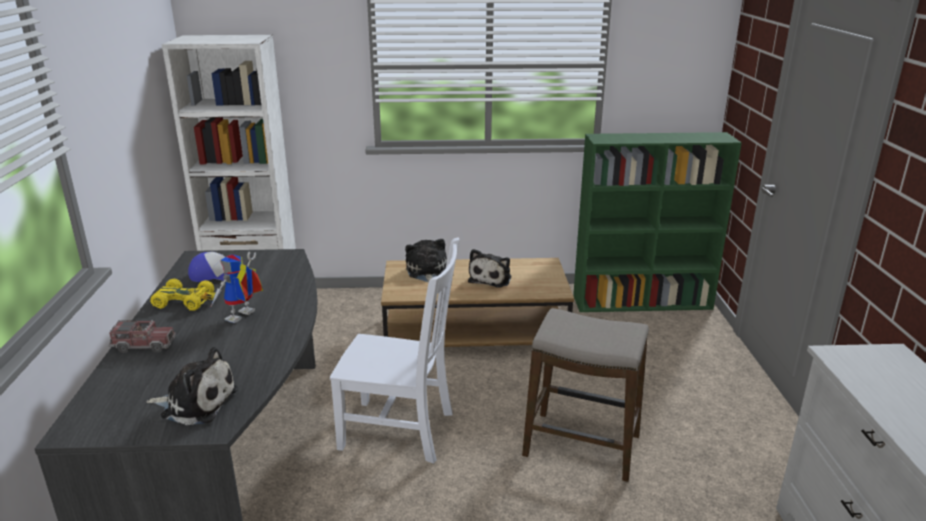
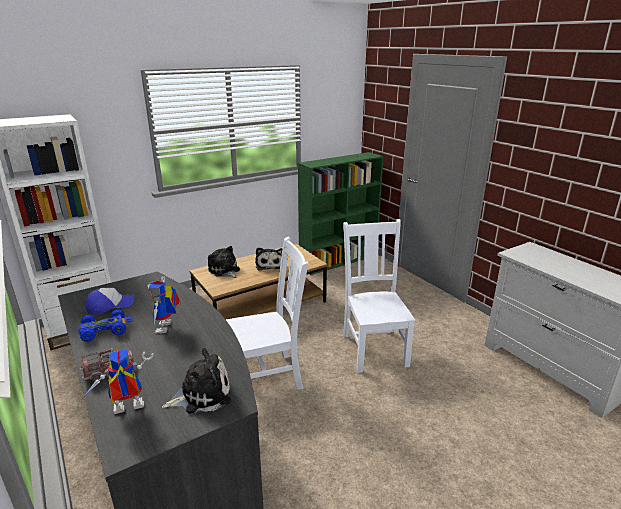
camera: 30 degrees left, 0 degrees up
(115, 392) = (126, 410): none -> toy robot
(185, 301) = (105, 330): yellow toy car -> blue toy car
(581, 446) = (374, 348): stool -> white chair

